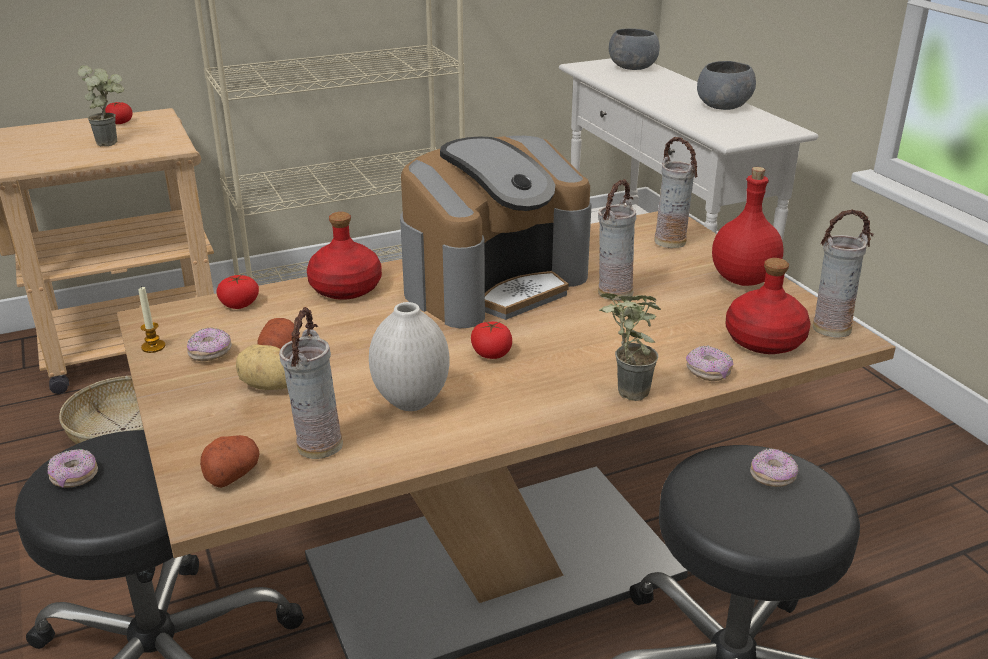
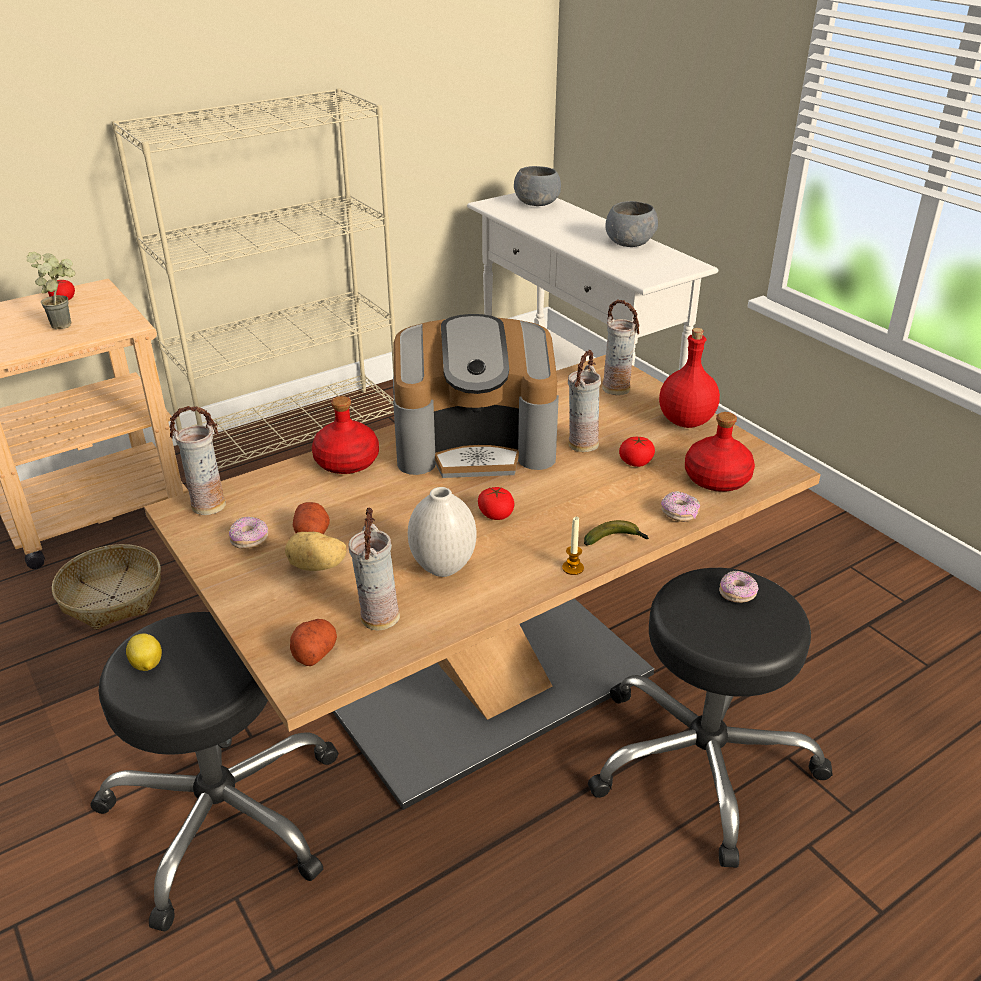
camera: 10 degrees left, 5 degrees up
(74, 477) = (147, 665): donut -> lemon
(153, 347) = (194, 539): candle -> candle (573, 568)
(239, 304) = (256, 487): tomato -> tomato (636, 461)
(493, 282) = (476, 444): coffee machine -> coffee machine turned 45 degrees clockwise
(623, 393) = (616, 540): potted plant -> banana
(830, 328) = (766, 462): vase -> vase (208, 505)

